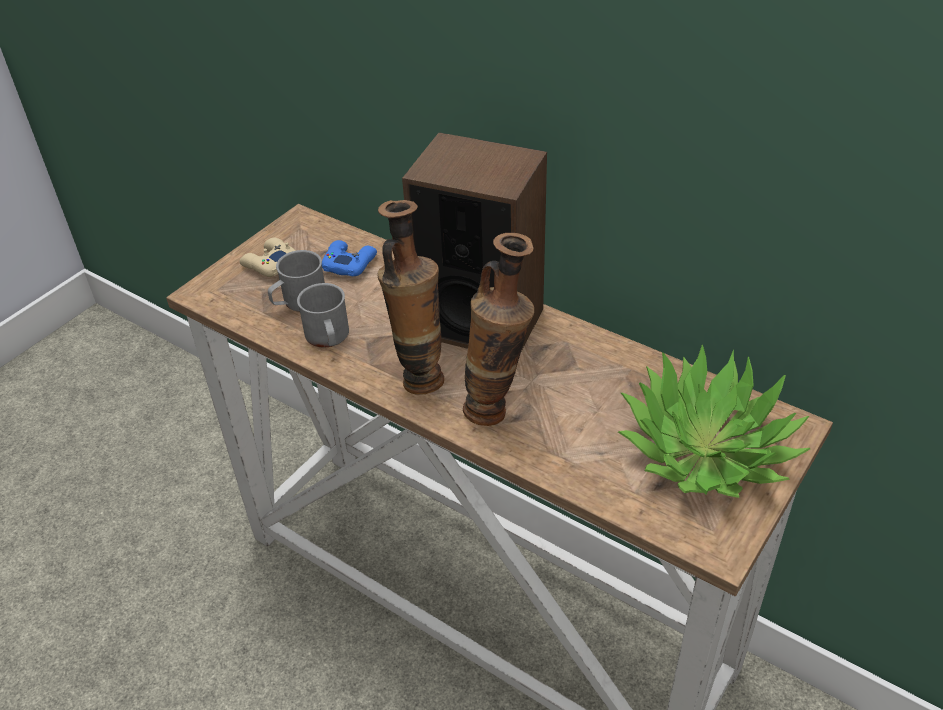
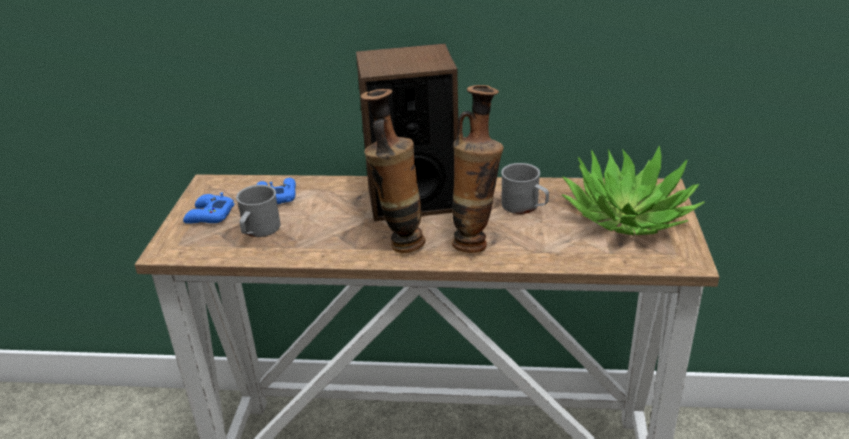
camera: 30 degrees left, 10 degrees down
(269, 263) = (209, 215): beige game controller -> blue game controller
(328, 338) = (306, 244): grey mug -> grey mug (525, 206)

